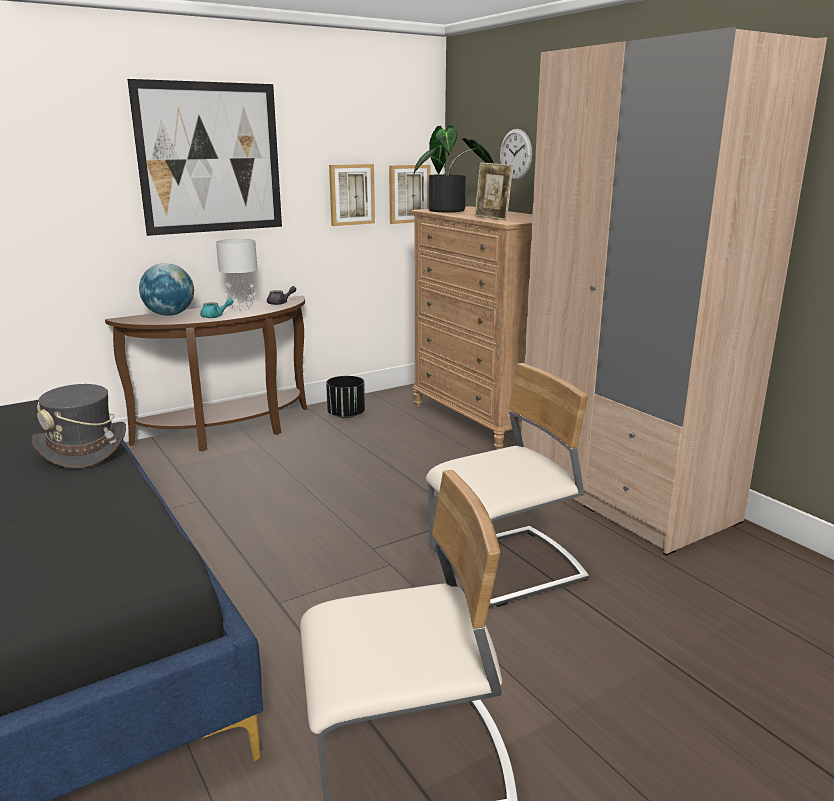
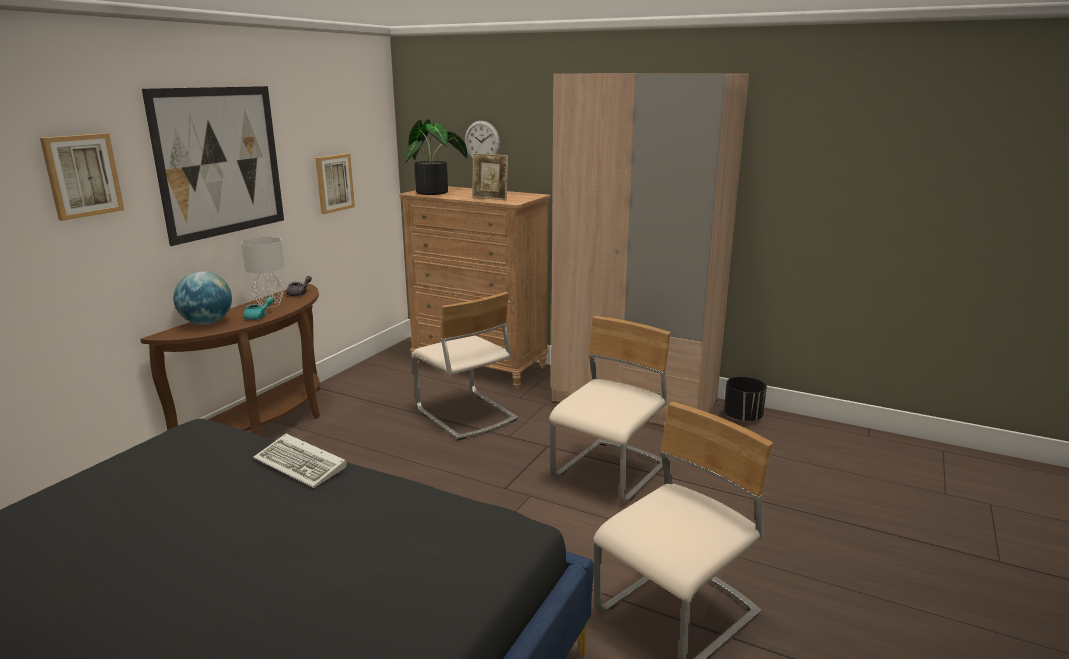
camera: 30 degrees left, 0 degrees up
(83, 449) = (302, 465): grey hat -> keyboard
(346, 415) = (362, 386): black planter -> black planter (743, 417)
(409, 194) = (375, 177): picture -> picture (82, 175)
(413, 464) = (465, 415): none -> beige chair

